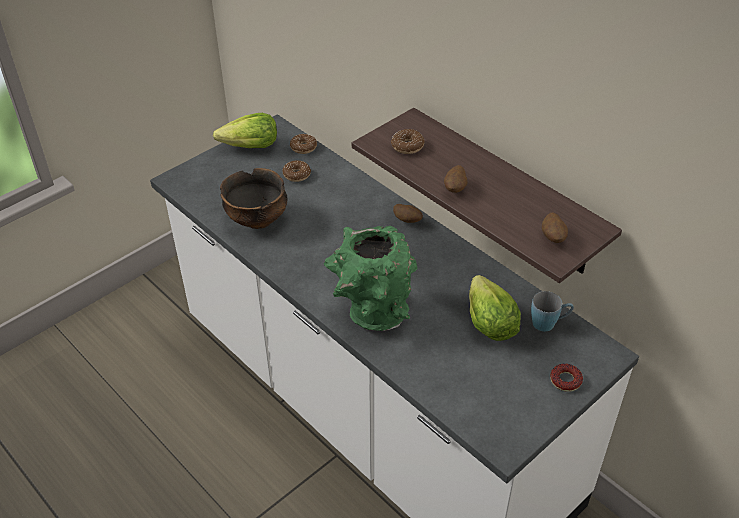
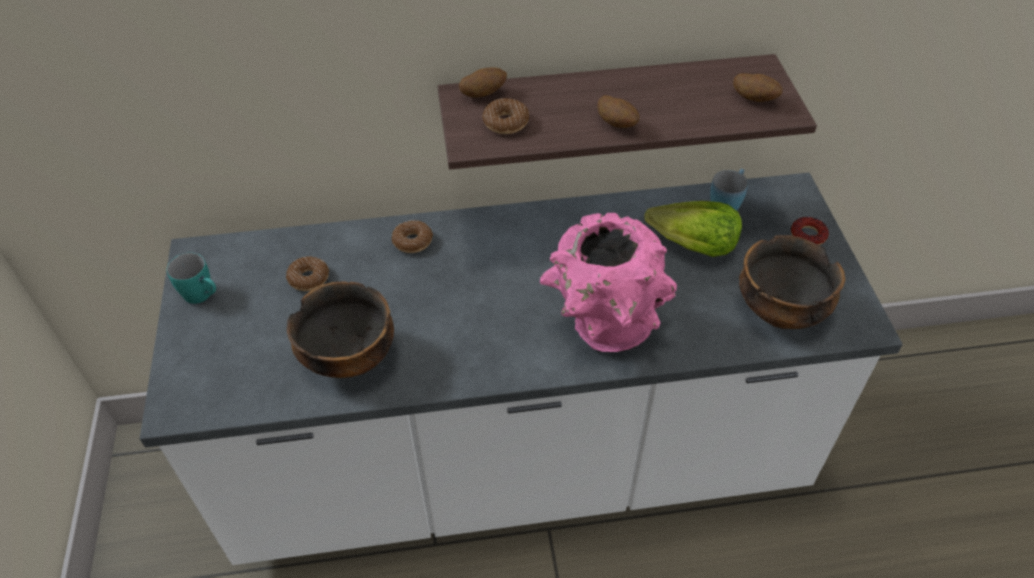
camera: 55 degrees left, 5 degrees up
(250, 146) = (203, 296): lettuce -> turquoise mug
(303, 147) = (266, 247): donut -> donut (412, 241)
(371, 312) = (604, 330): green vase -> pink vase
(407, 221) = (488, 225): potato -> potato (483, 94)
(472, 393) = (781, 311): none -> bowl

